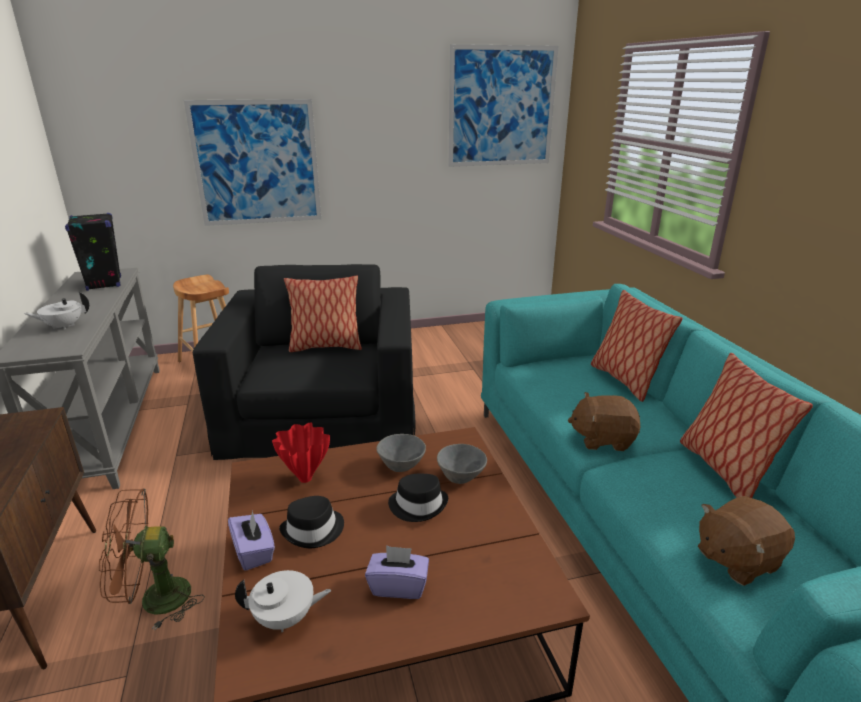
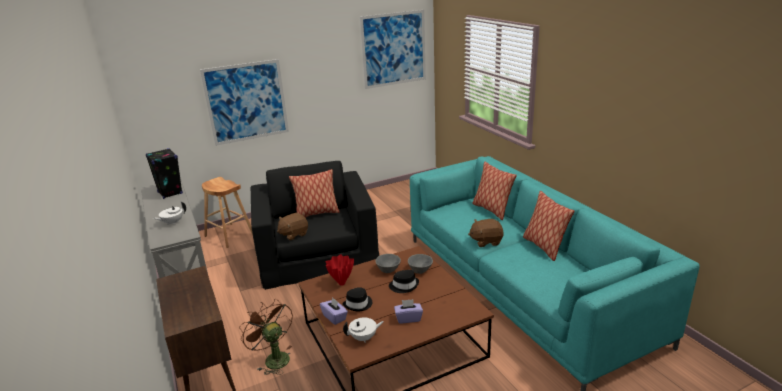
camera: 10 degrees left, 0 degrees up
(154, 600) = (273, 358): brown fan -> brown fan turned 75 degrees clockwise
(736, 559) = (550, 281): brown plush toy -> brown plush toy (293, 234)

